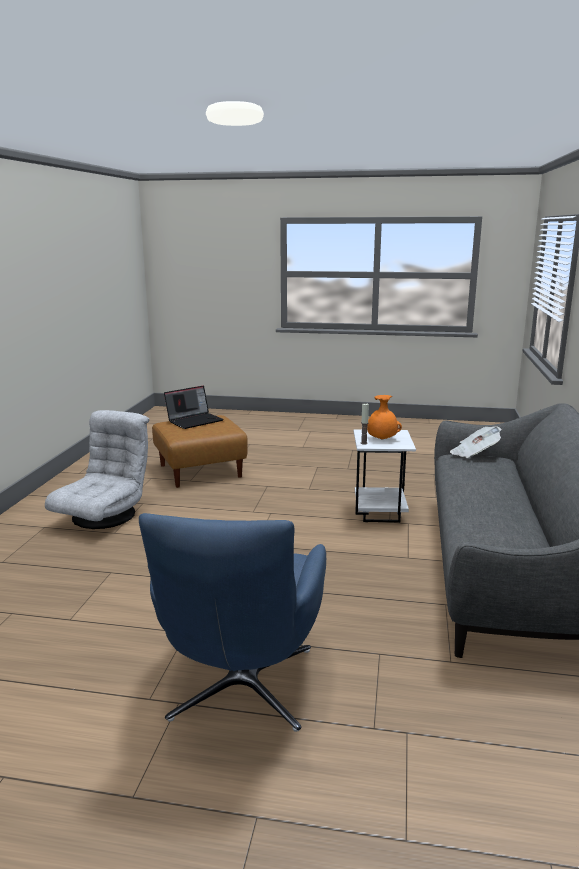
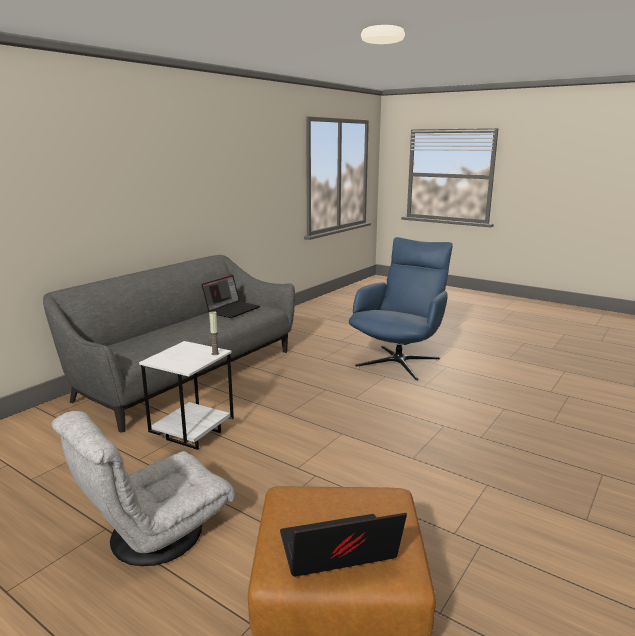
camera: 155 degrees left, 0 degrees up
(104, 517) = (506, 517): grey armchair -> grey armchair (157, 533)
(382, 439) = (190, 354): orange vase -> none
(474, 454) = (115, 354): newspaper -> none
(508, 533) = (232, 309): none -> laptop

